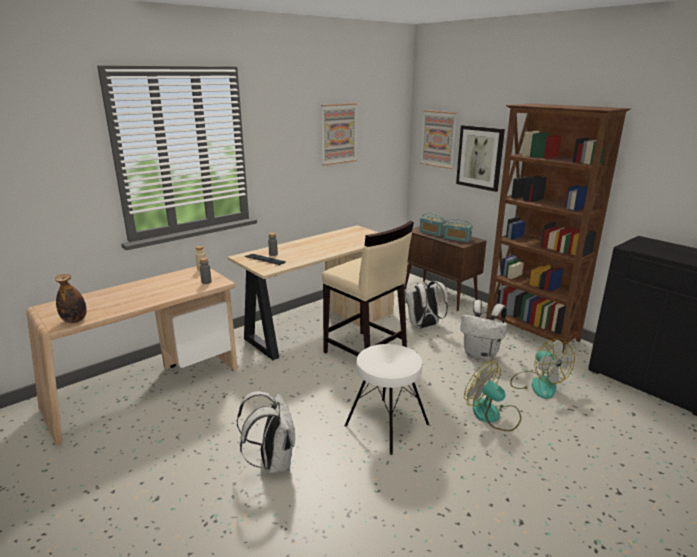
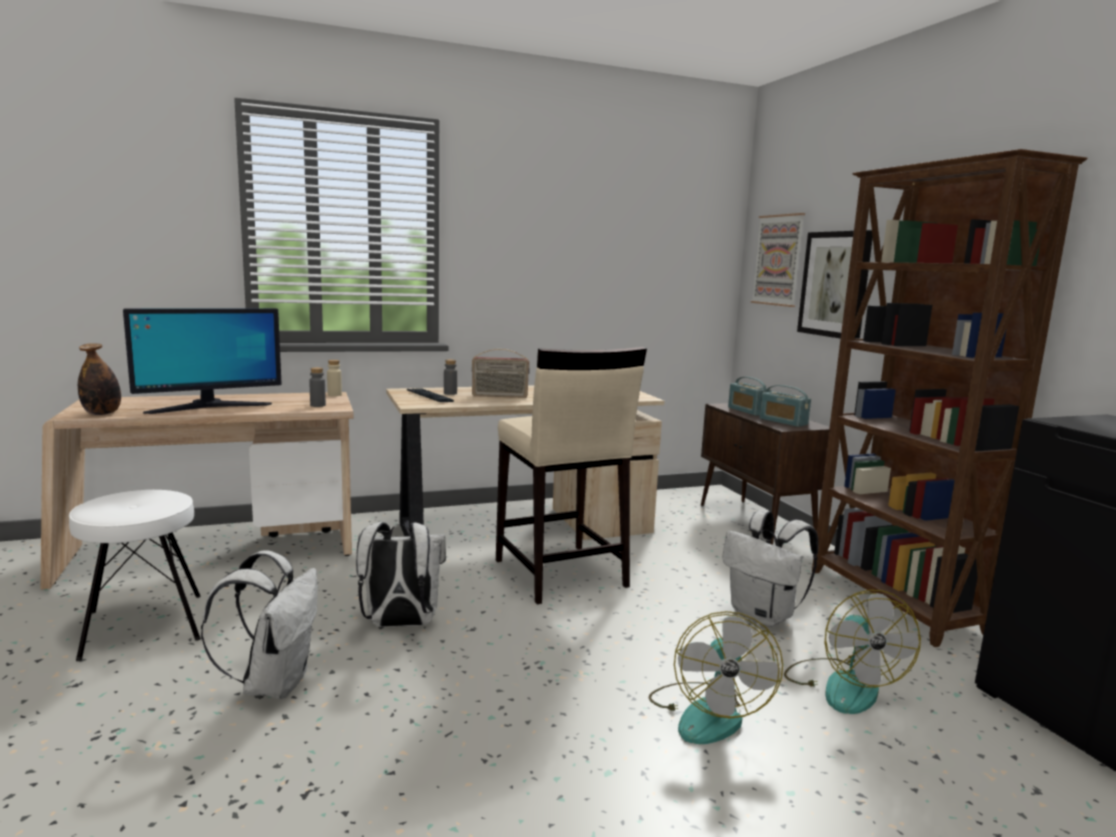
camera: 20 degrees right, 10 degrees down
(138, 298) = (209, 407): none -> monitor
(305, 251) = (499, 396): none -> radio
(338, 134) = (605, 238): picture -> none
(387, 425) = (500, 679): white stool -> white stool (143, 626)
(423, 326) = (690, 558): white backpack -> white backpack (399, 624)
(492, 415) = (707, 713): fan -> fan turned 150 degrees counterclockwise

